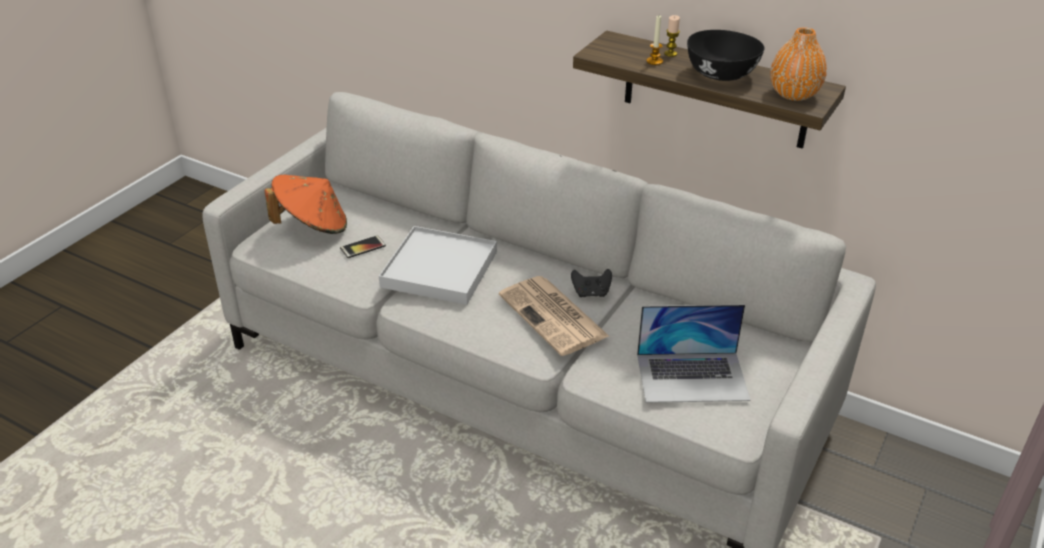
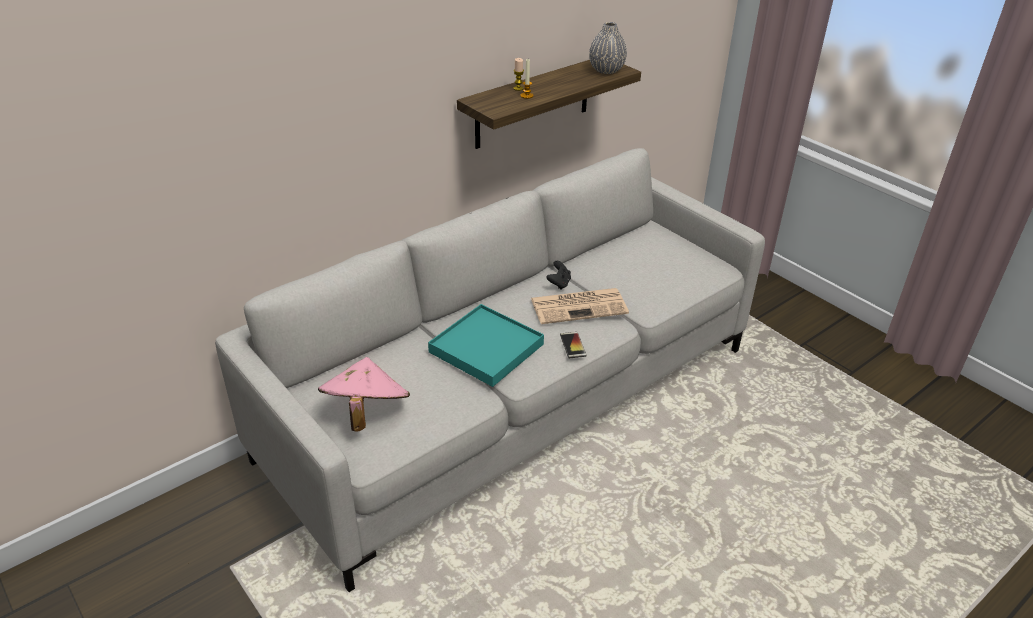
camera: 70 degrees left, 0 degrees up
(312, 226) = (366, 413): orange hat -> pink hat
(363, 247) = (424, 386): phone -> phone (573, 345)
(439, 269) = (486, 348): white tray -> turquoise tray
(692, 377) = (670, 268): laptop -> none
(720, 74) = (562, 82): black bowl -> none
(794, 94) = (606, 70): orange vase -> grey vase

